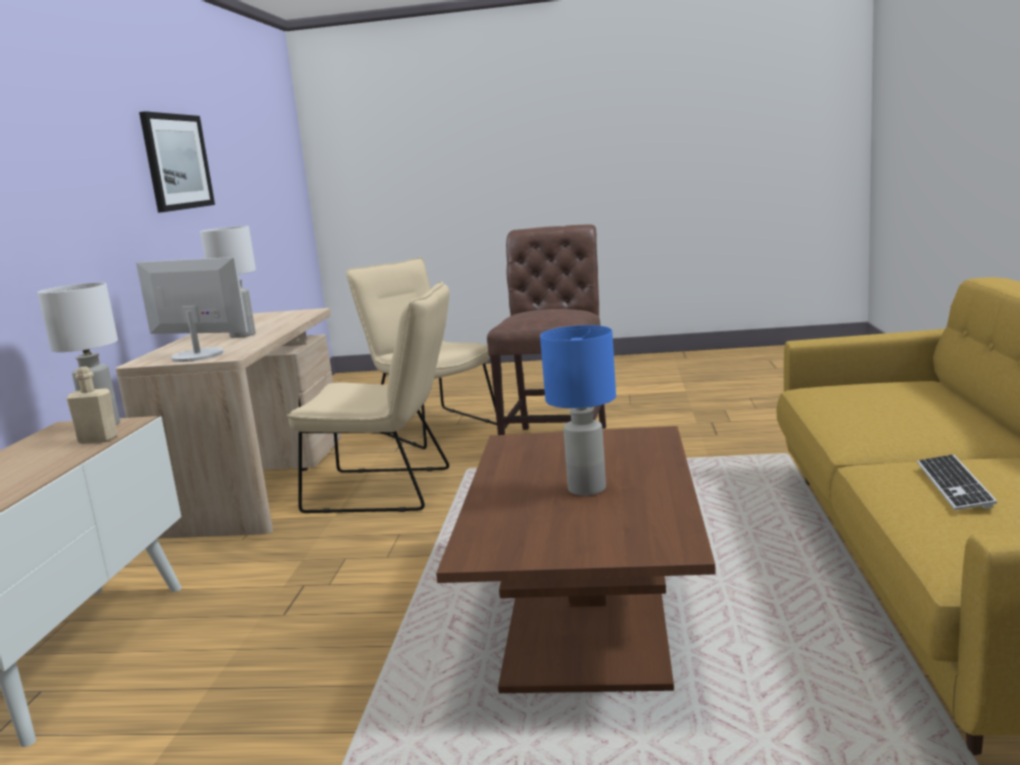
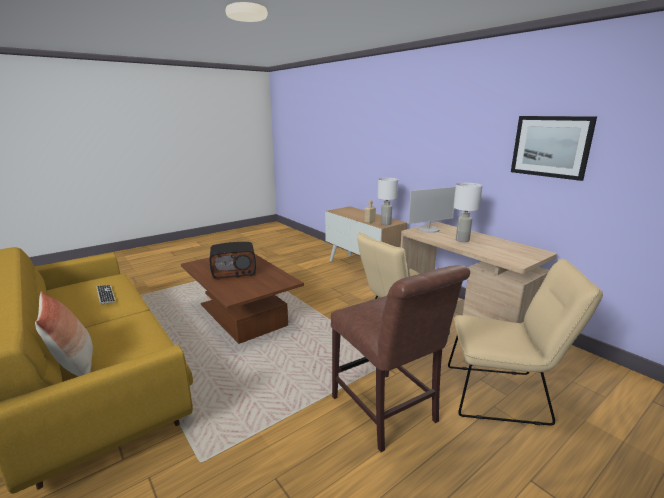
camera: 135 degrees right, 5 degrees up
(586, 489) = (234, 271): blue table lamp -> radio
(945, 395) = (75, 365): none -> pillow

